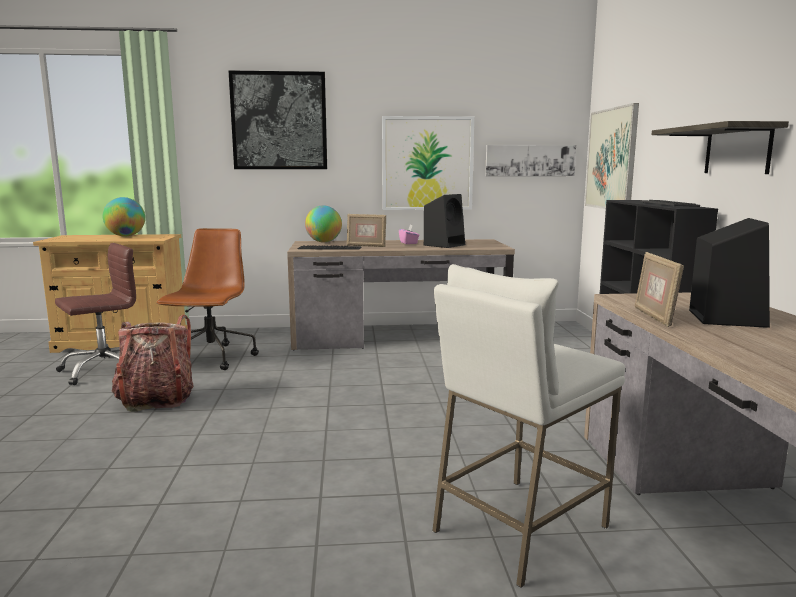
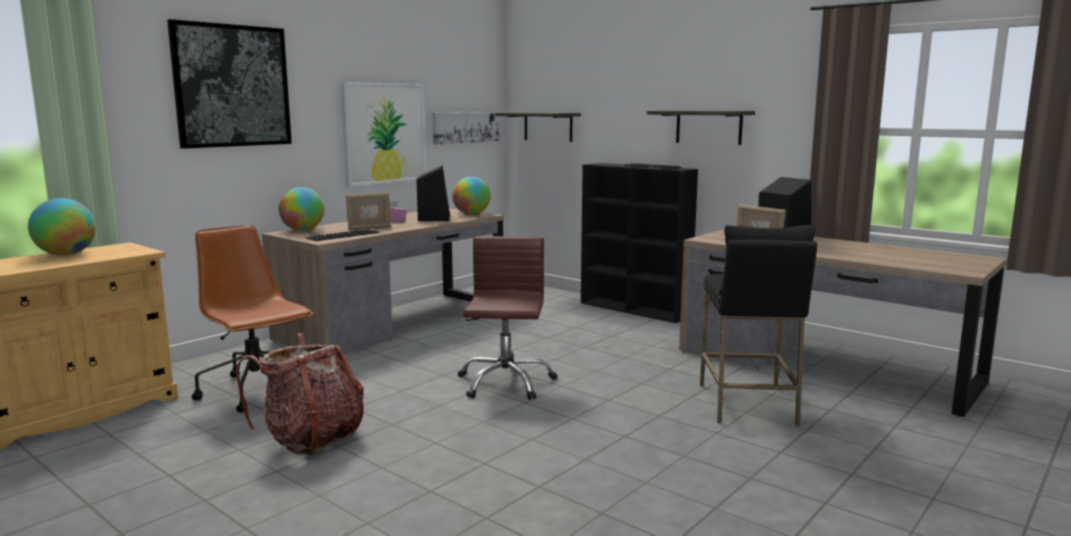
camera: 45 degrees left, 0 degrees up
(105, 369) = (149, 439): brown office chair -> brown office chair (505, 382)
(489, 245) = (471, 214): none -> globe
(519, 529) = (747, 404): white stool -> black stool
(611, 159) = (548, 126): picture -> shelf

